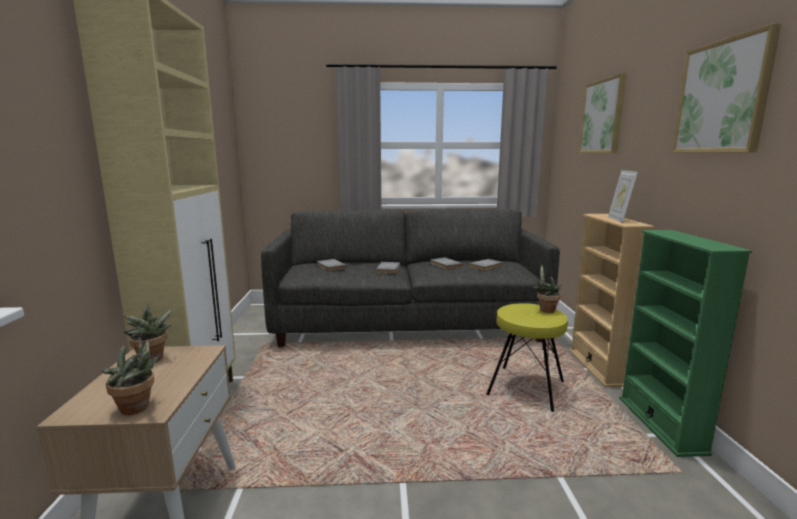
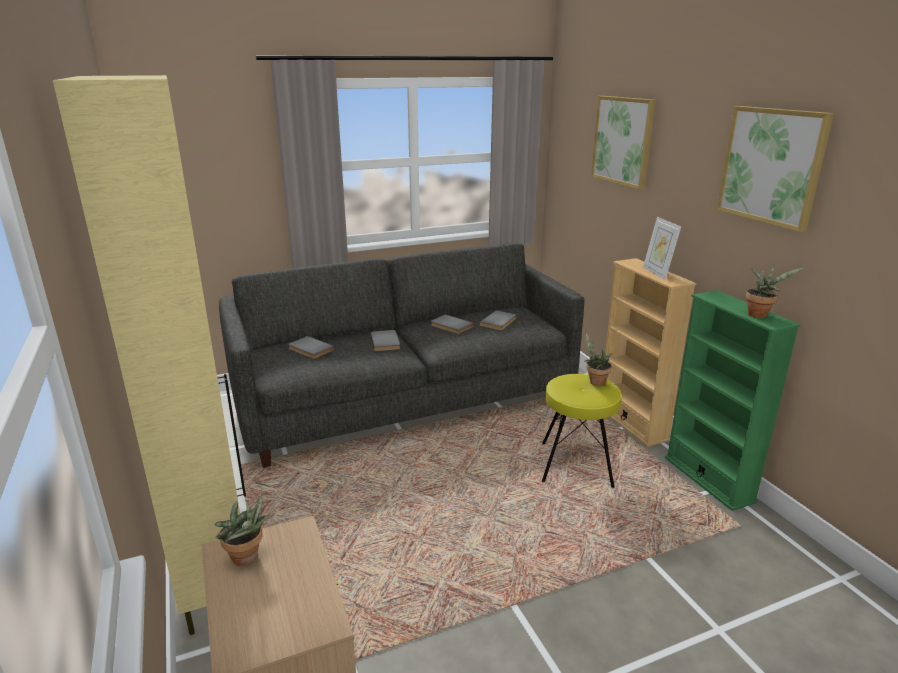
camera: 20 degrees left, 10 degrees up
(138, 408) = (306, 626): potted plant -> potted plant (759, 314)

